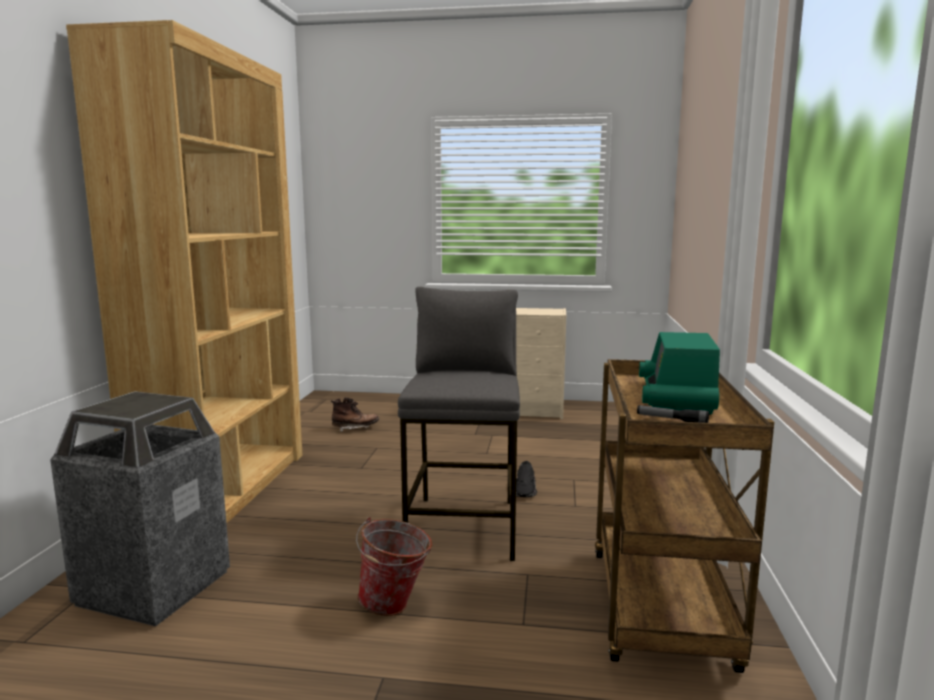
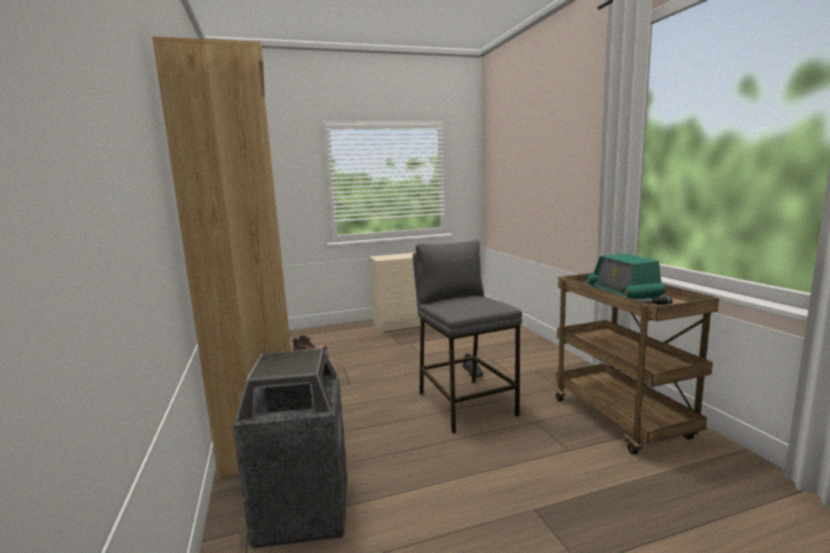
camera: 25 degrees left, 0 degrees up
(395, 606) = (487, 464): bucket -> none

